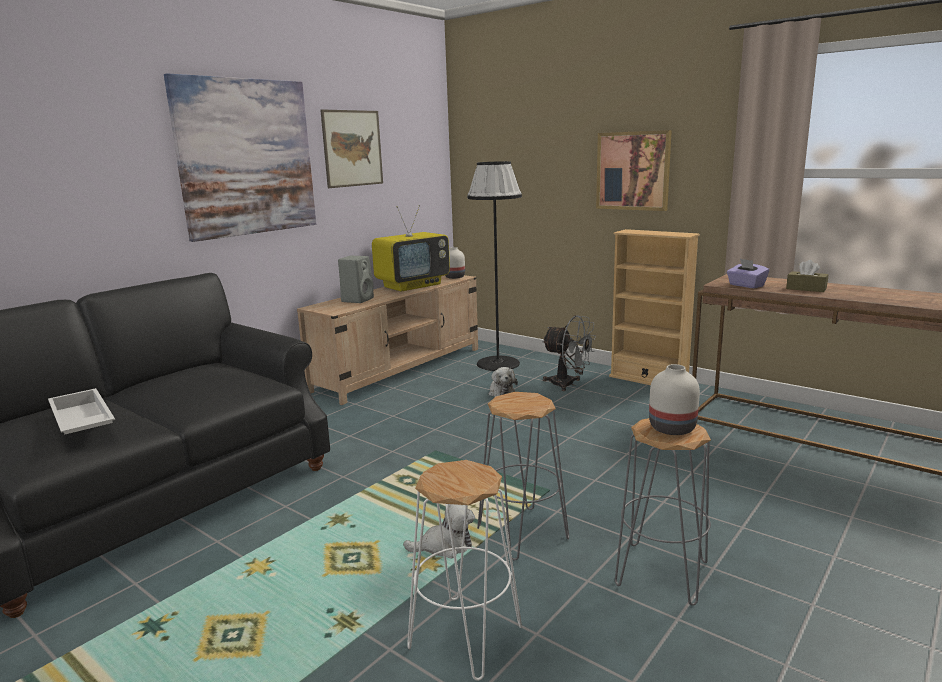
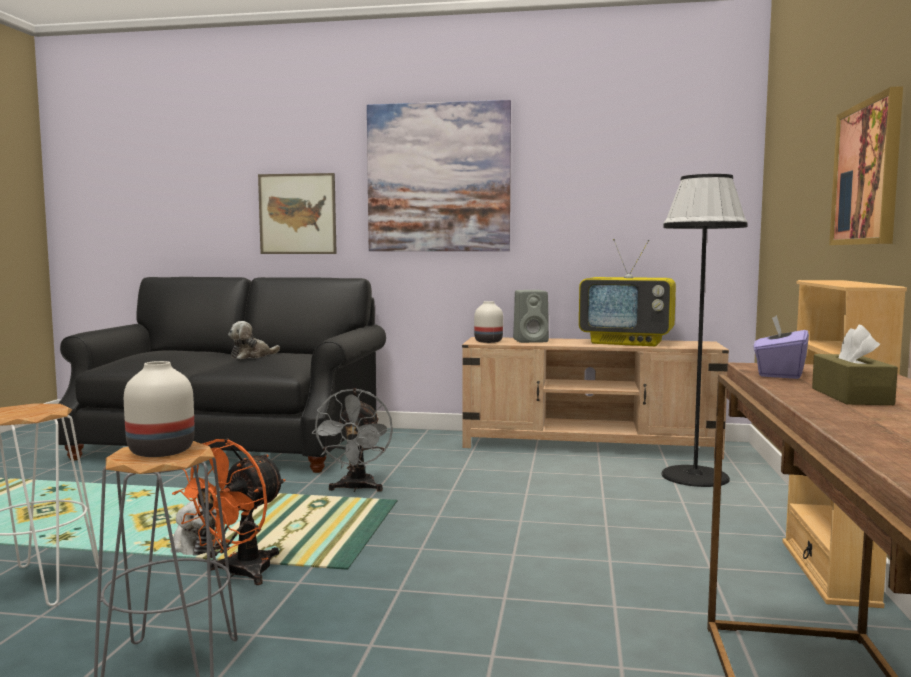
camera: 60 degrees right, 10 degrees down
(80, 422) = (163, 353): white tray -> none
(352, 148) = (577, 170): picture -> picture (297, 214)
(455, 277) = (702, 345): white vase -> white vase (488, 341)
(501, 392) = (601, 496): plush toy -> plush toy (252, 356)
(523, 532) = (238, 574): grey stool -> orange fan
(568, 384) = (697, 523): grey fan -> grey fan (356, 489)

